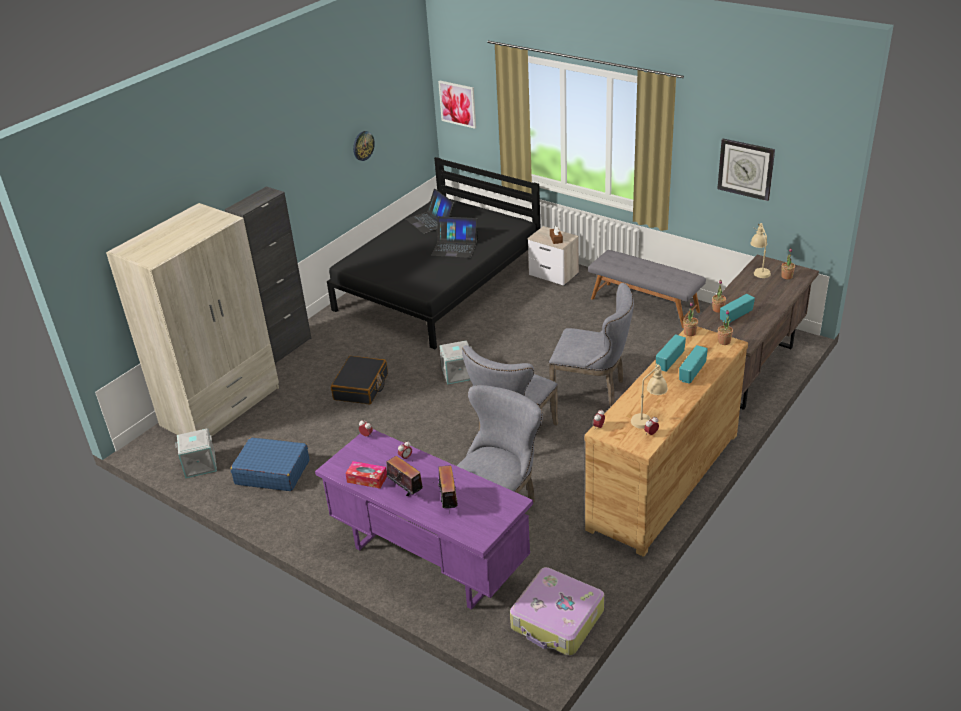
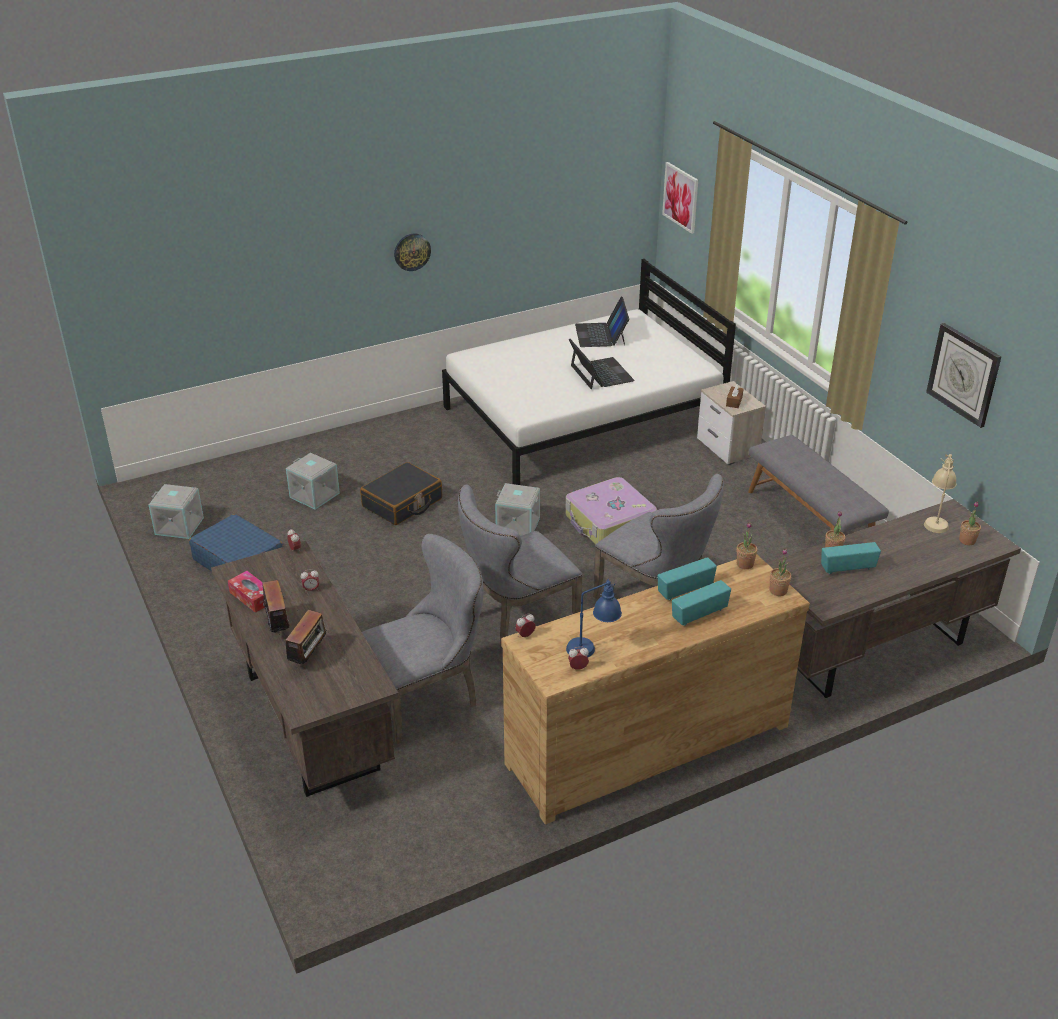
camera: 25 degrees right, 0 degrees up
(221, 406) = (249, 472): beige wardrobe -> none
(285, 347) = (362, 431): black cabinet -> none
(289, 404) = (315, 495): none -> grey storage box
(363, 145) = (533, 218): wall clock -> wall clock (412, 251)
(428, 559) = (310, 721): purple desk -> brown desk
(439, 286) = (582, 417): black bed -> white bed
(455, 247) = (600, 373): laptop -> laptop turned 150 degrees counterclockwise
(557, 620) = (384, 853): suitcase -> suitcase (609, 523)
(648, 418) = (593, 648): beige table lamp -> blue table lamp

